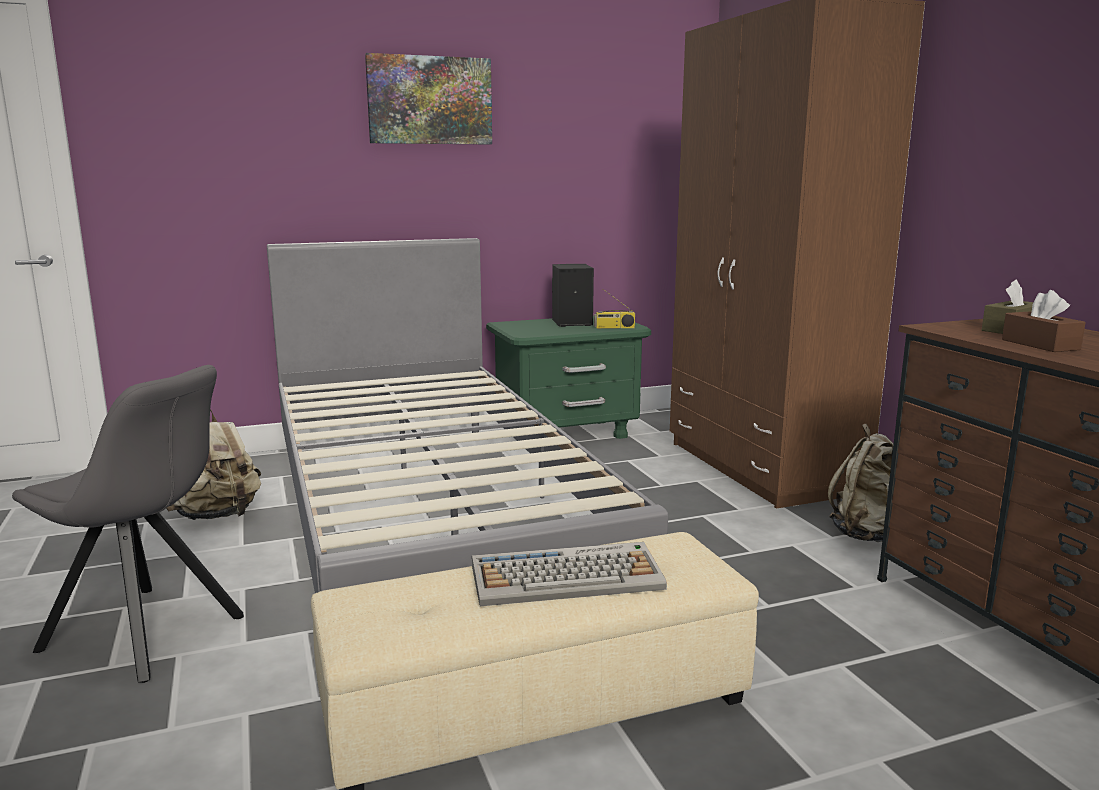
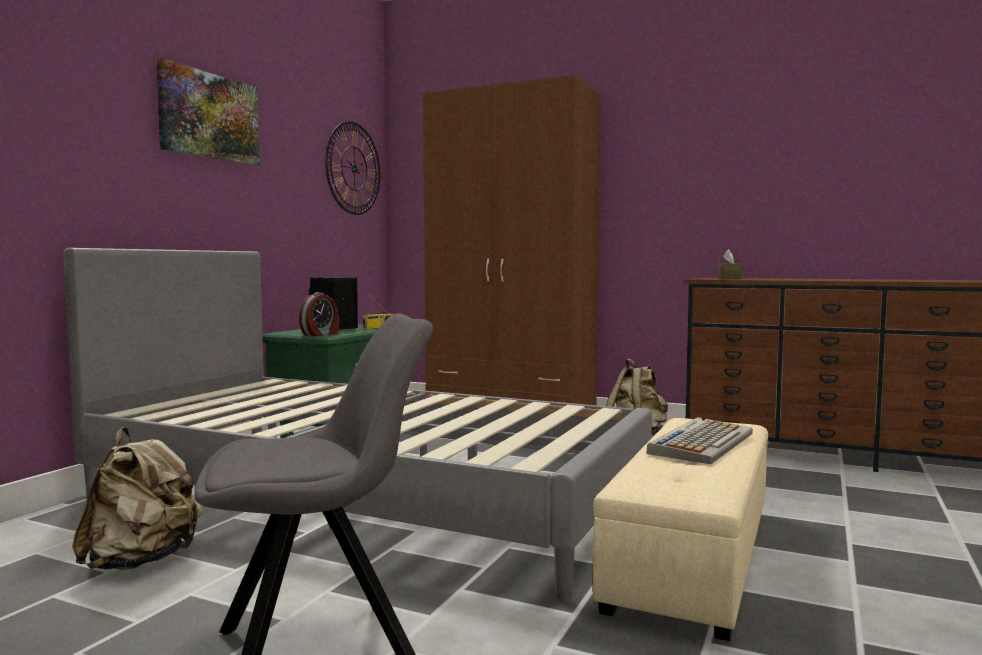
camera: 45 degrees left, 10 degrees down
(526, 331) = (321, 334): none -> alarm clock
(650, 128) = (354, 168): none -> wall clock
(1040, 344) = (767, 279): brown tissue box -> none

